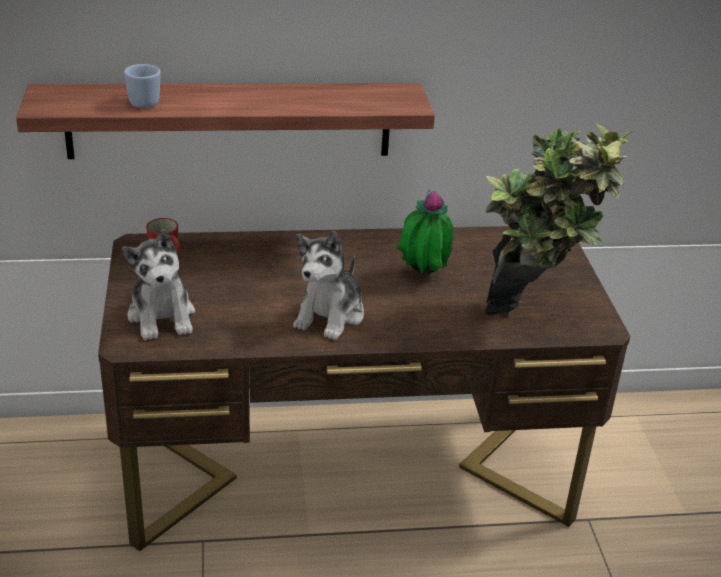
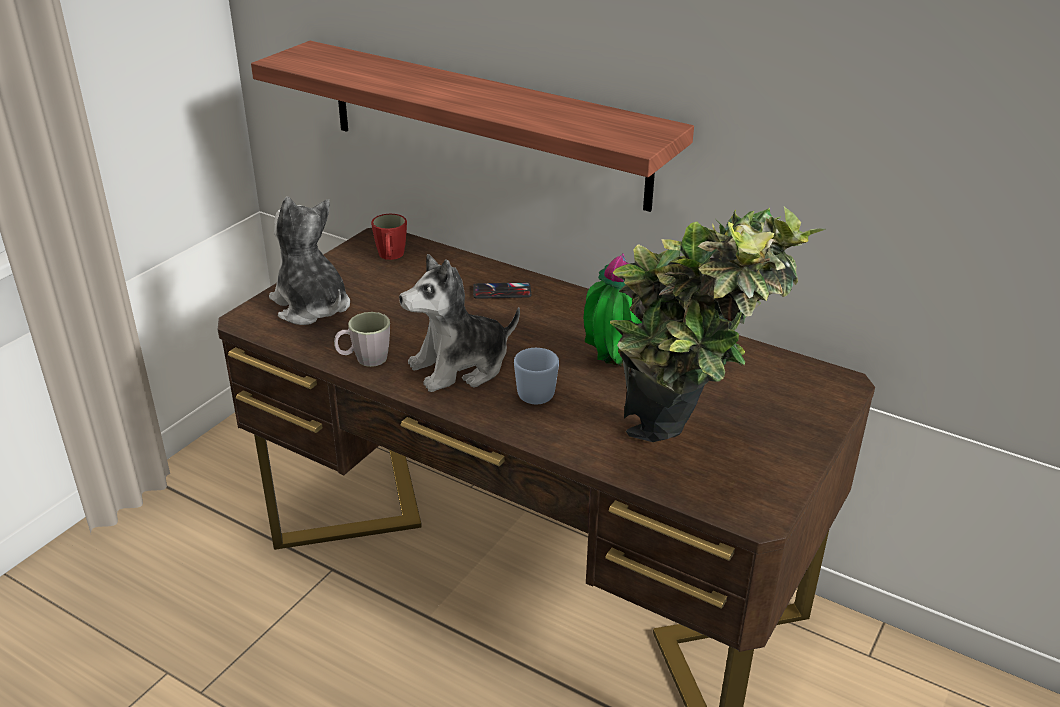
camera: 40 degrees right, 0 degrees up
(143, 101) = (375, 74): blue mug -> blue mug (538, 392)
(162, 316) = (311, 307): plush toy -> plush toy turned 120 degrees clockwise
(258, 337) = (364, 359): none -> grey mug
(285, 252) = (502, 291): none -> phone

